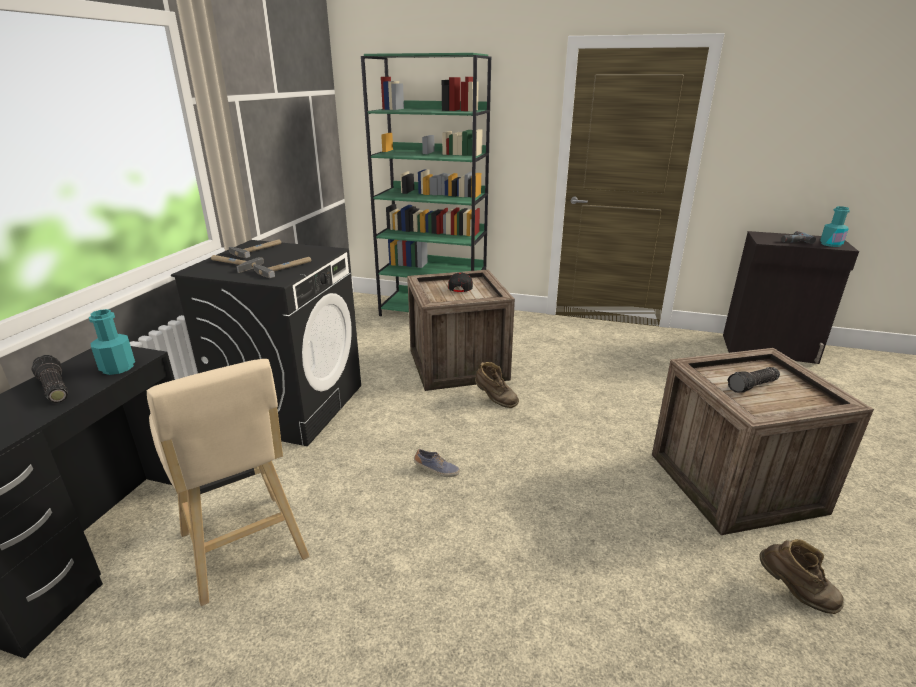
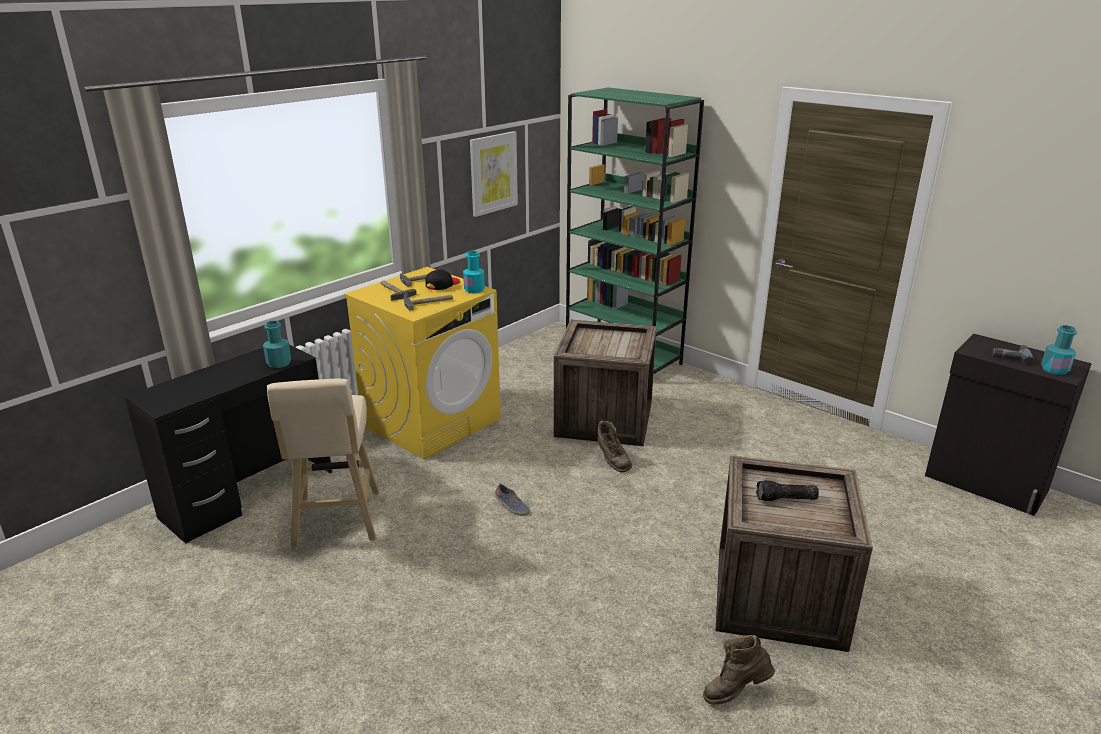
camera: 25 degrees right, 0 degrees up
(53, 389) = (235, 370): flashlight -> none
(290, 143) = (493, 173): none -> picture
(291, 405) = (432, 421): black washing machine -> yellow washing machine
(325, 251) = (474, 289): none -> turquoise bottle
(461, 287) = (613, 341): black cap -> black cap (442, 285)
(795, 593) = (735, 691): brown boot -> brown boot turned 105 degrees clockwise

